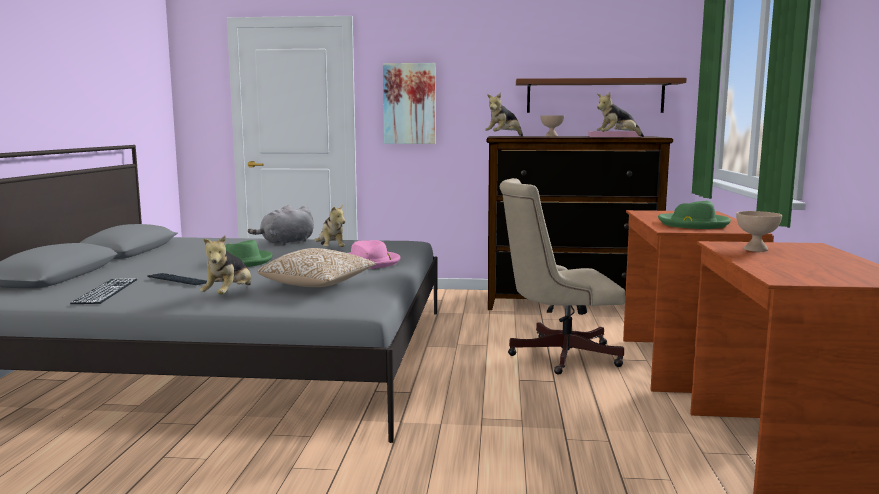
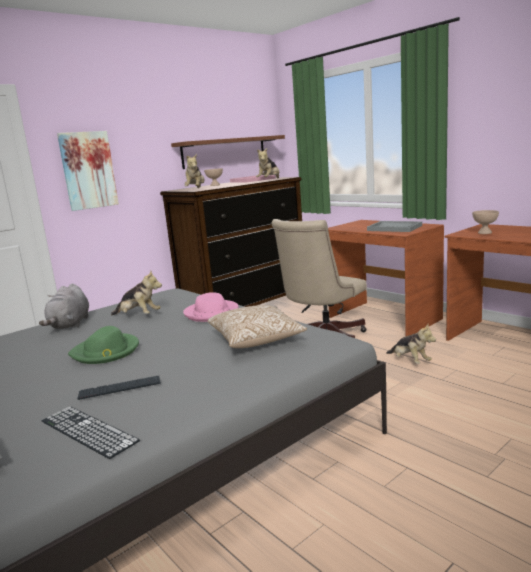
camera: 45 degrees left, 5 degrees up
(229, 295) = (223, 376): plush toy -> plush toy (410, 361)
(693, 224) = (394, 228): green hat -> grey tray

